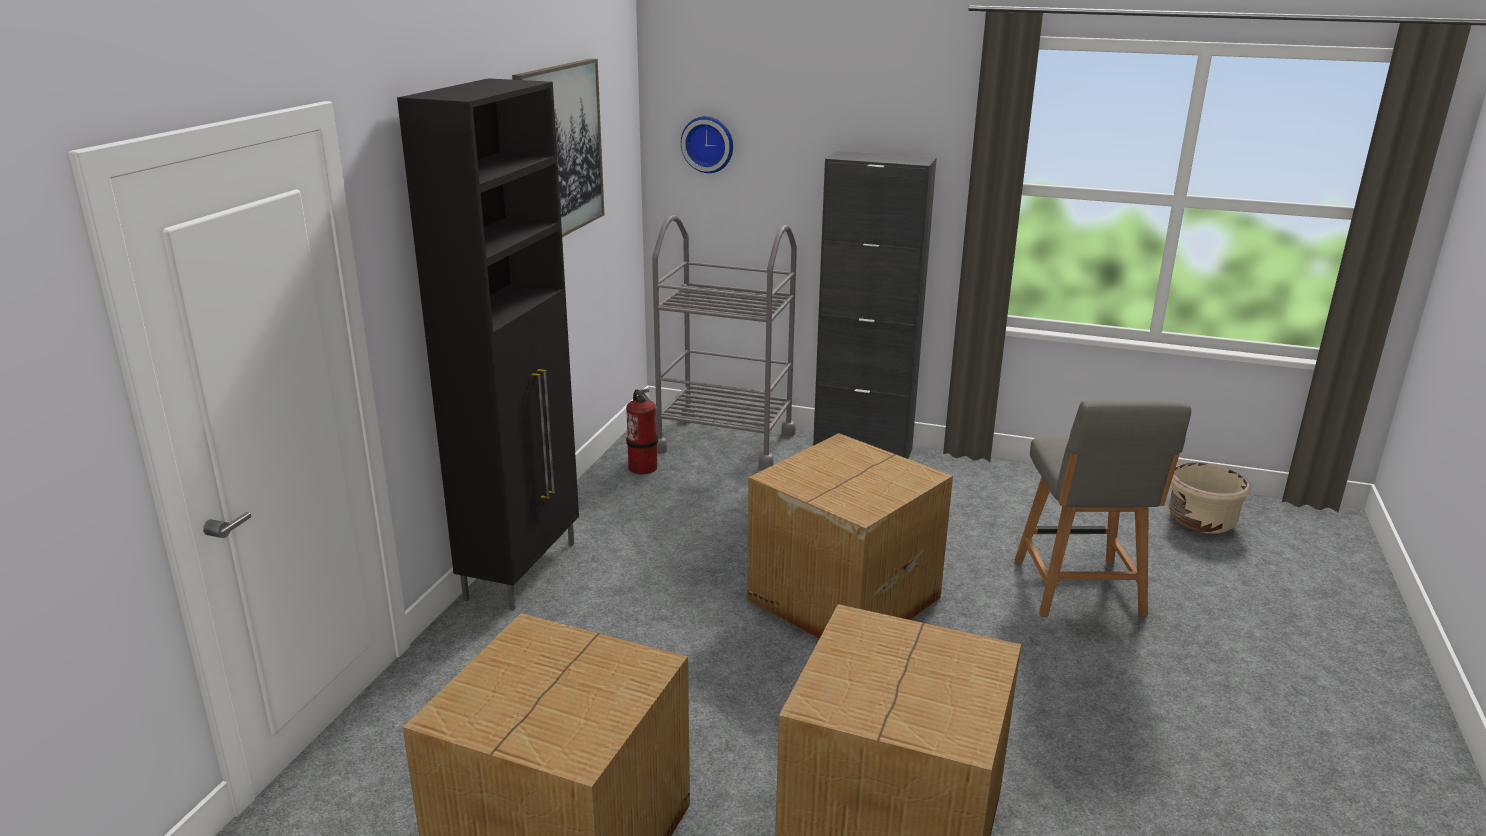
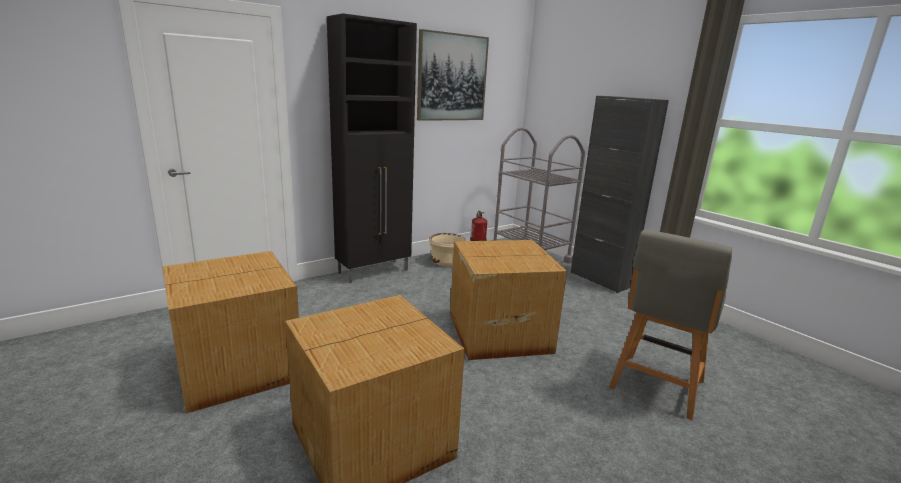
camera: 35 degrees right, 5 degrees down
(708, 144) = (553, 93): wall clock -> none
(1200, 522) = (813, 388): beige planter -> beige planter (446, 262)

